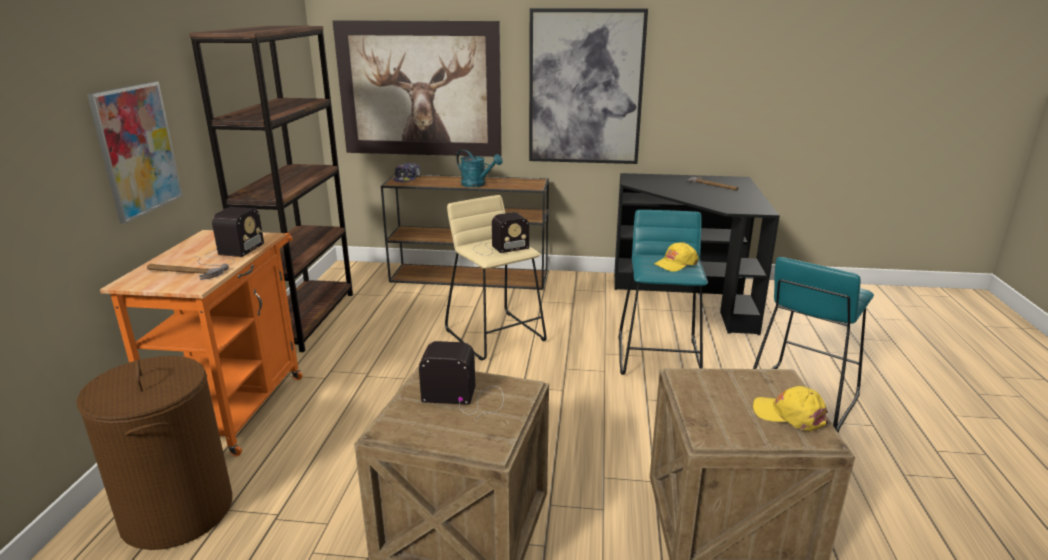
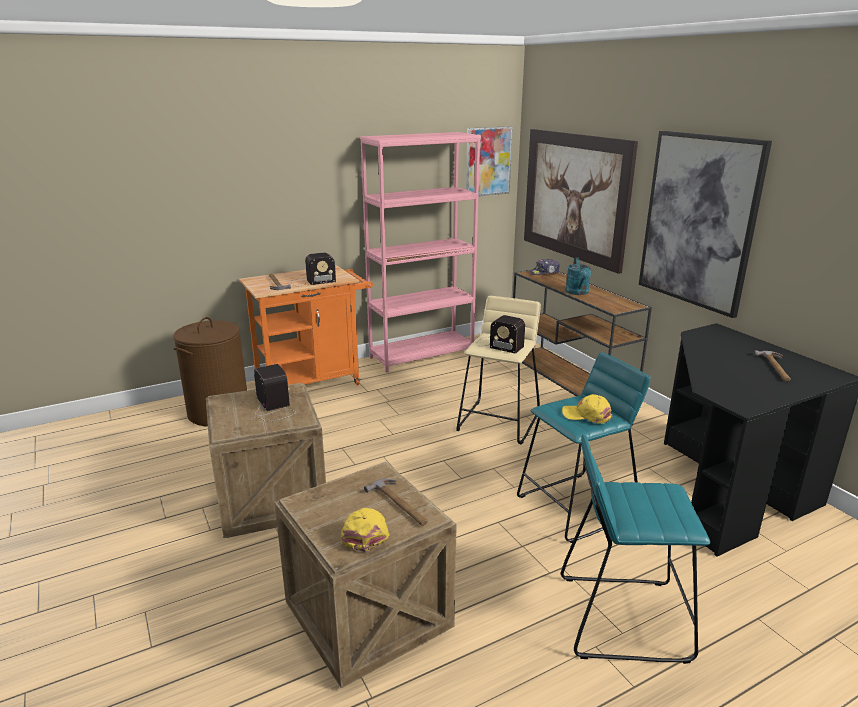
camera: 55 degrees right, 0 degrees up
(137, 150) = (293, 206): picture -> picture (488, 161)
(305, 319) = (422, 355): brown bookcase -> pink bookcase
(752, 384) = (399, 504): none -> hammer

